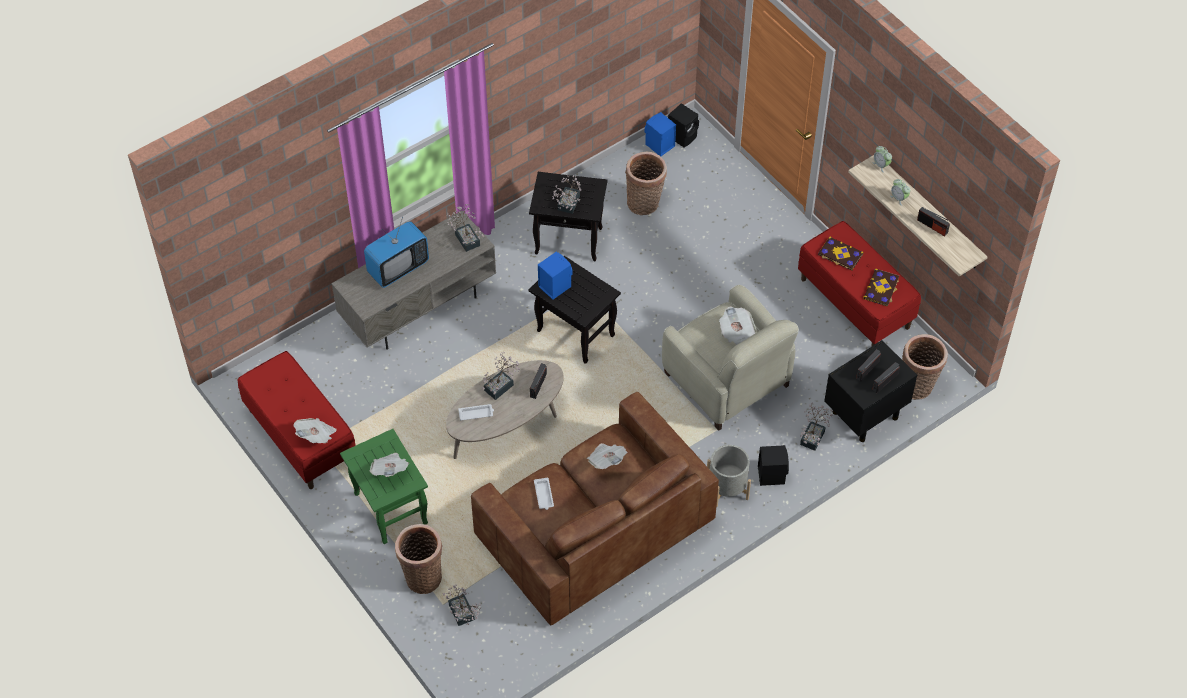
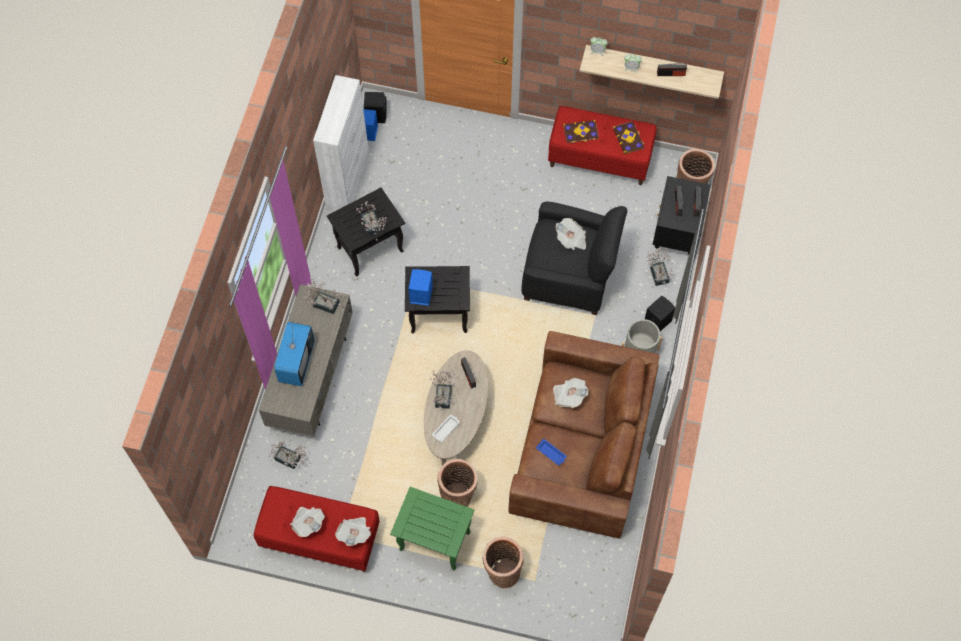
camera: 40 degrees left, 10 degrees up
(390, 470) = (438, 519): newspaper -> newspaper (308, 523)
(462, 615) = (554, 578): potted plant -> potted plant (290, 460)
(544, 495) = (551, 453): white tray -> blue tray
(605, 173) = (348, 180): none -> white cabinet
(645, 203) = (397, 184): basket -> basket (458, 495)
(727, 380) = (569, 275): beige armchair -> black armchair

